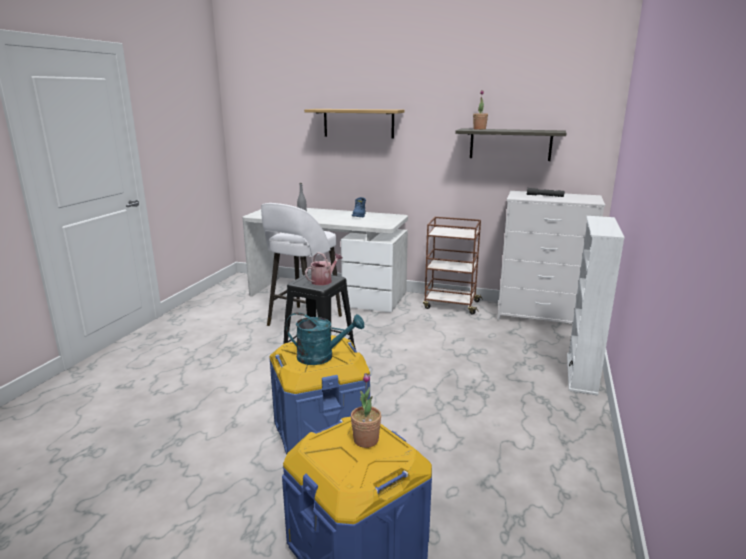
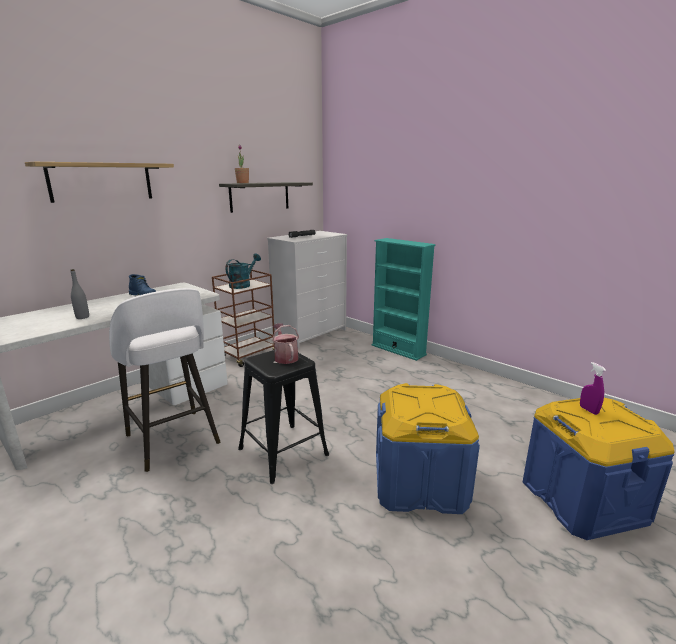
camera: 65 degrees left, 0 degrees up
(322, 357) = (438, 402): turquoise watering can -> turquoise watering can (242, 285)
(366, 440) = (588, 410): potted plant -> purple spray bottle
(581, 373) = (398, 350): white bookcase -> turquoise bookcase

